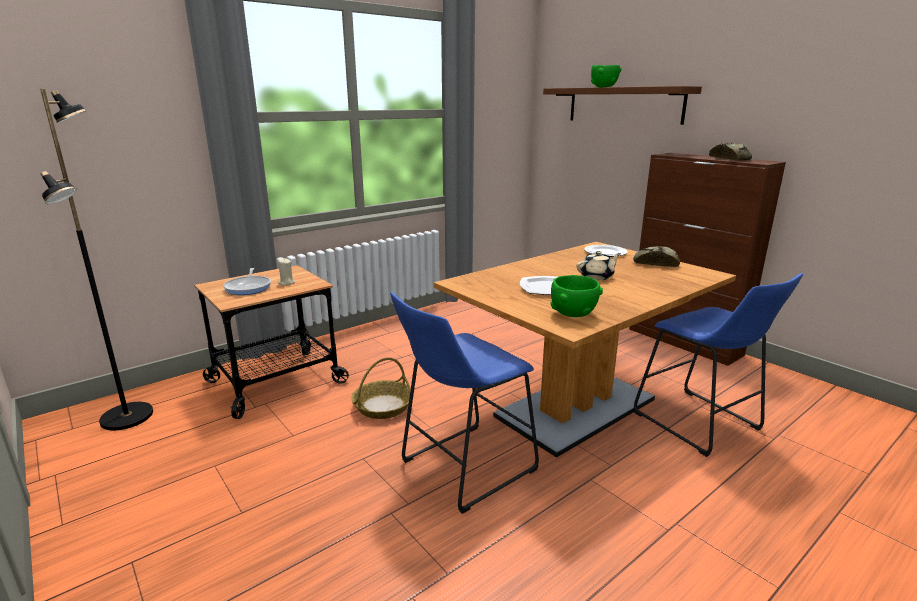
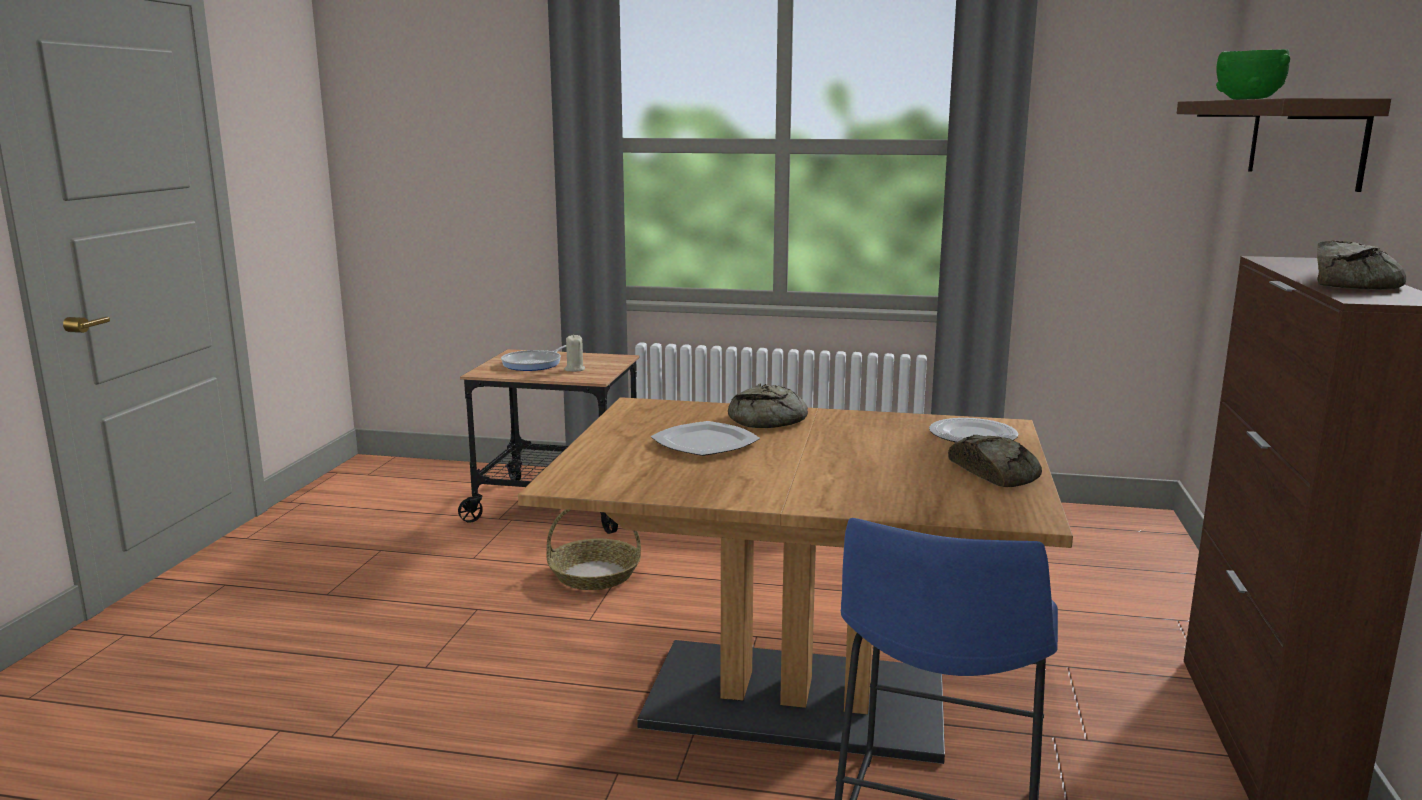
camera: 50 degrees right, 5 degrees down
(128, 417) = (410, 482): black floor lamp -> none
(462, 468) = (529, 672): blue stool -> none
(529, 270) = (769, 420): none -> bread
(573, 314) = (620, 474): green bowl -> none
(597, 277) = (821, 455): beige teapot -> none

